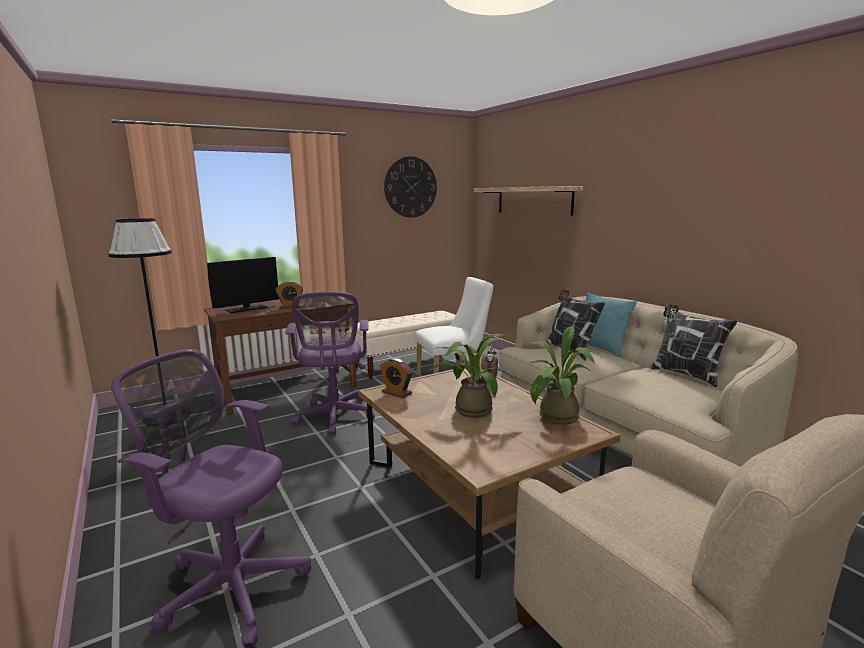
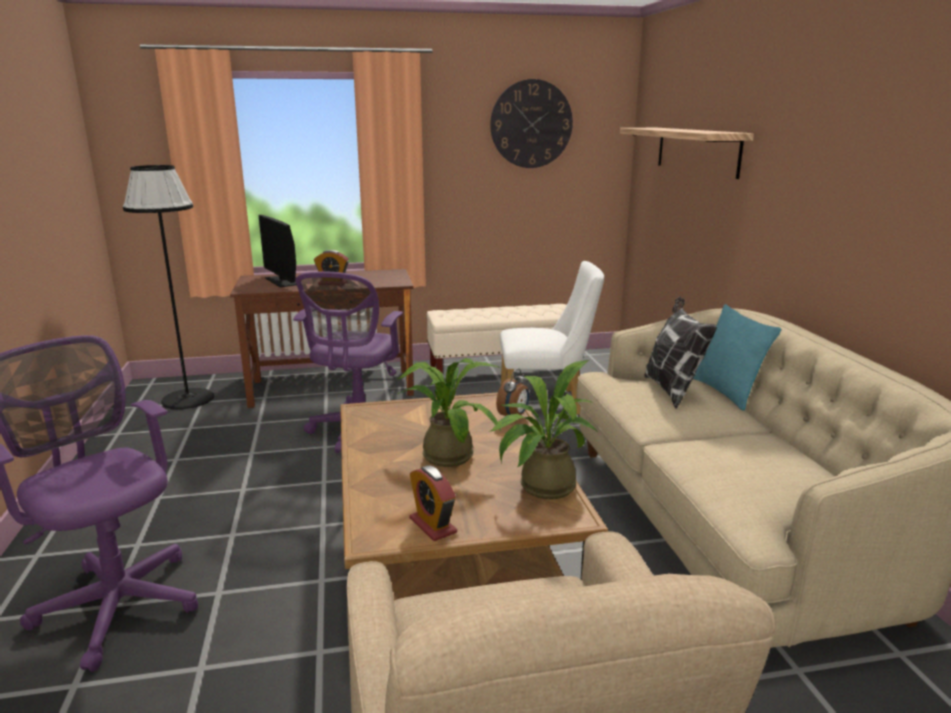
camera: 20 degrees right, 5 degrees up
(247, 309) = (282, 281): monitor -> monitor turned 75 degrees clockwise
(396, 392) = (381, 415): alarm clock -> alarm clock (433, 525)
(685, 375) = (817, 457): pillow -> none

